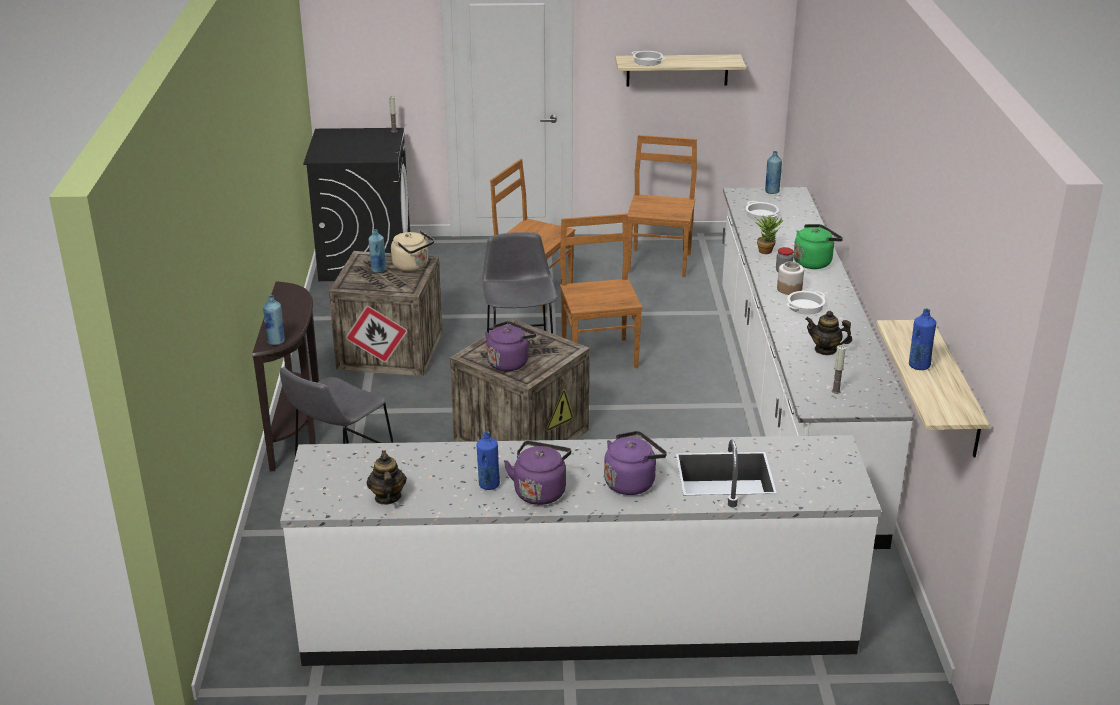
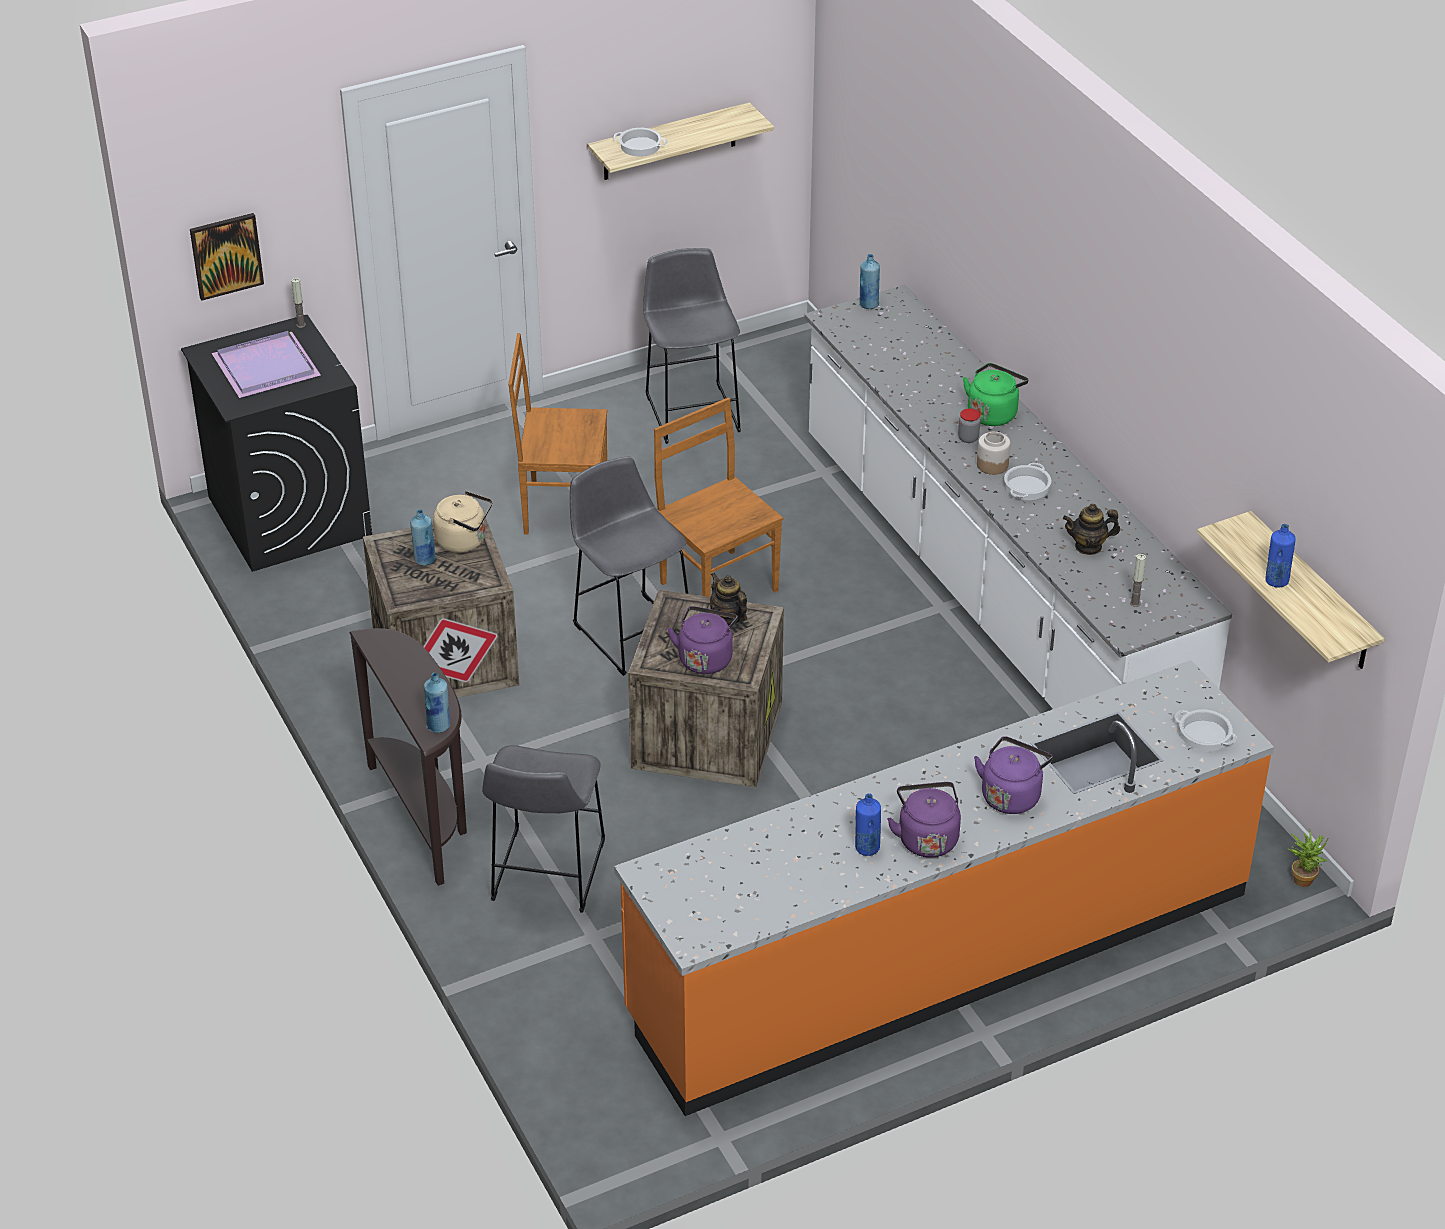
camera: 25 degrees left, 10 degrees up
(353, 72) = (226, 255): none -> picture
(354, 145) = (267, 366): none -> purple tray
(387, 497) = (772, 900): teapot -> teapot (728, 617)
(578, 619) = (940, 954): white counter -> orange counter
(659, 262) = (692, 409): brown chair -> grey stool
(762, 215) = (883, 350): cooking pot -> cooking pot (1205, 735)
(766, 250) = (927, 408): potted plant -> potted plant (1303, 877)

